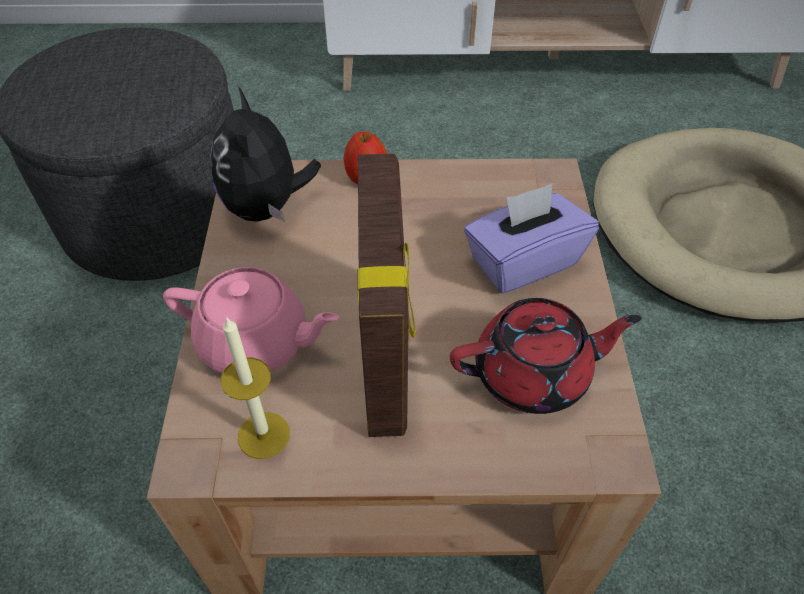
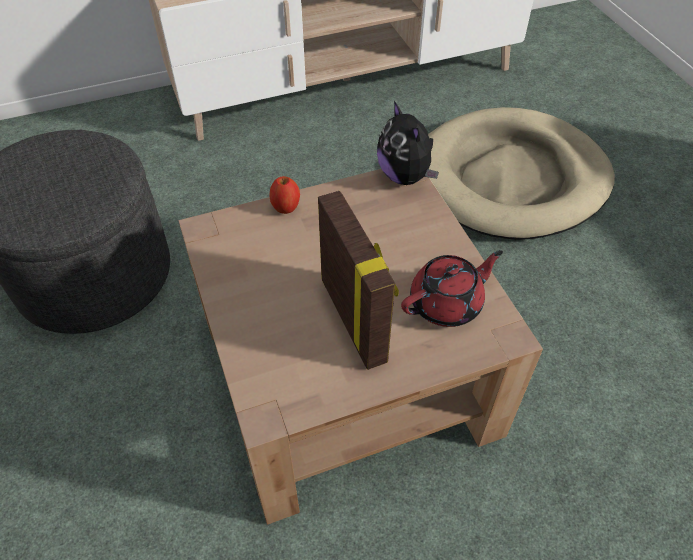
camera: 20 degrees left, 0 degrees up
(256, 343) = (267, 335): pink teapot -> none
(263, 435) = (301, 389): candle -> none
(267, 207) = (228, 245): plush toy -> plush toy (405, 176)
(523, 261) = (412, 236): purple tissue box -> none

